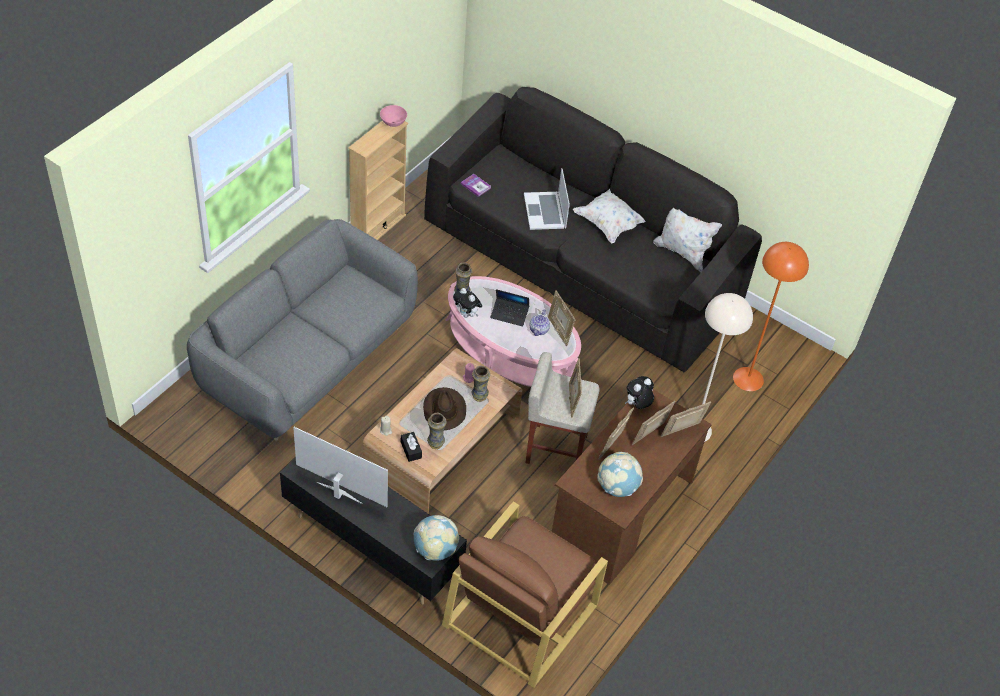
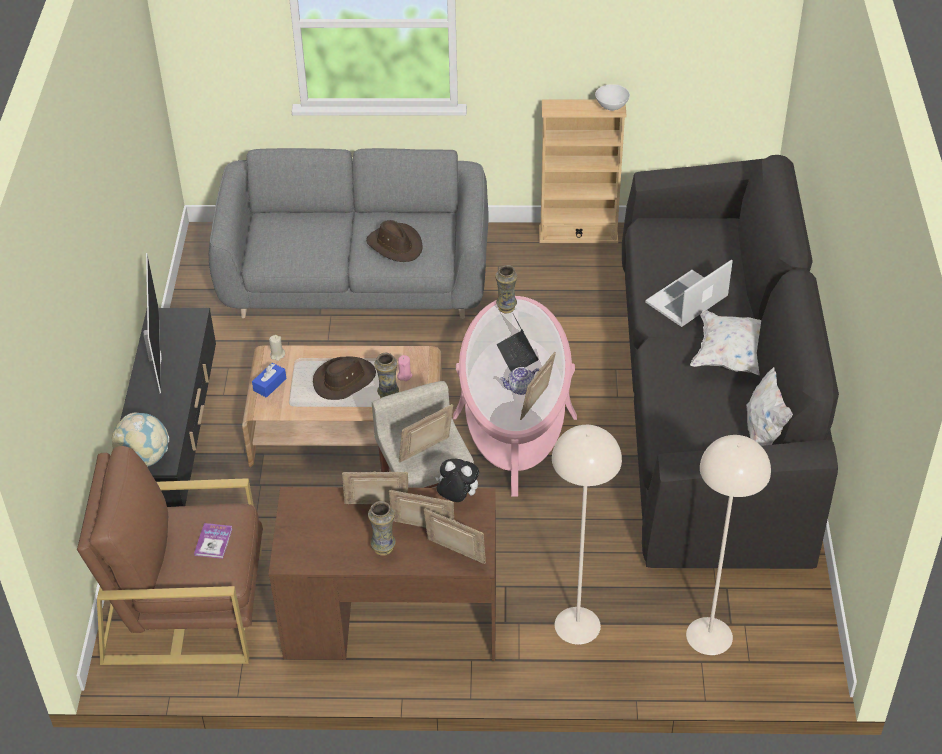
camera: 60 degrees right, 5 degrees down
(353, 308) = (395, 245): none -> brown hat
(393, 123) = (611, 107): pink bowl -> white bowl
(411, 450) = (270, 385): black tissue box -> blue tissue box
(435, 443) = (295, 397): vase -> vase (384, 547)
(467, 314) = (482, 326): plush toy -> none
(475, 186) = (658, 233): book -> book (213, 542)
(617, 487) = (321, 539): globe -> none
(748, 379) = (709, 636): orange floor lamp -> beige floor lamp

